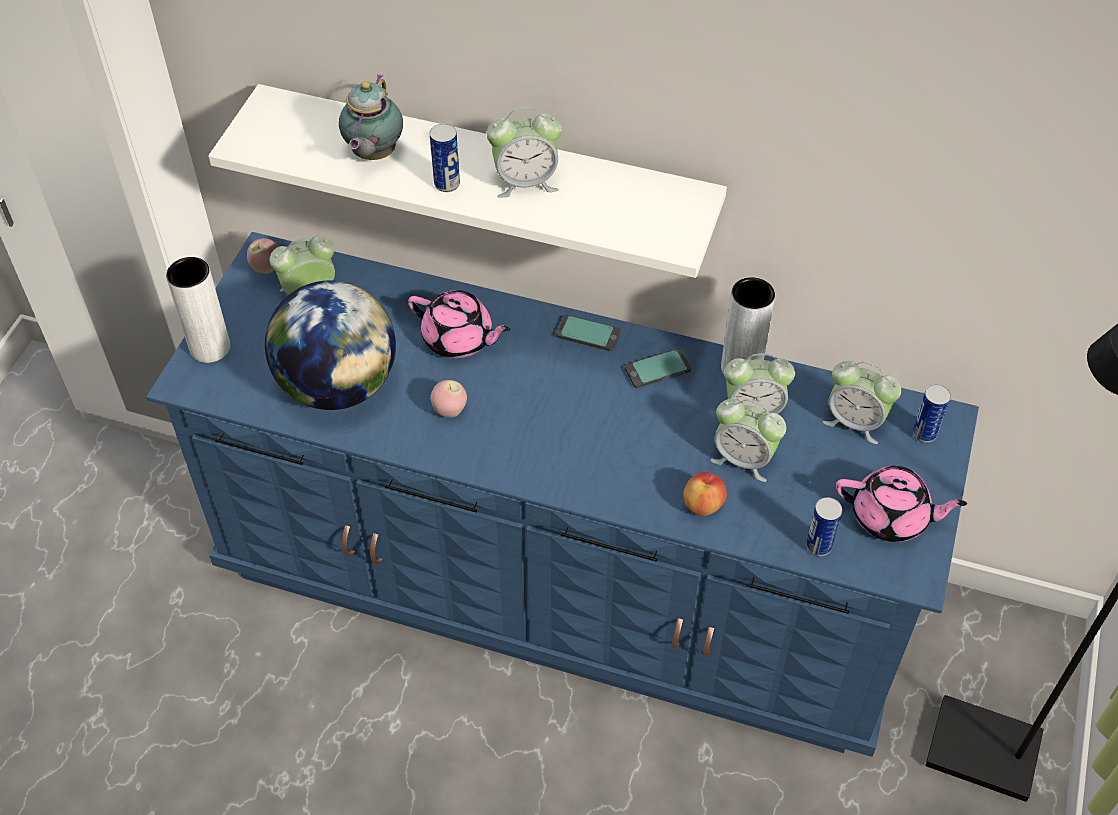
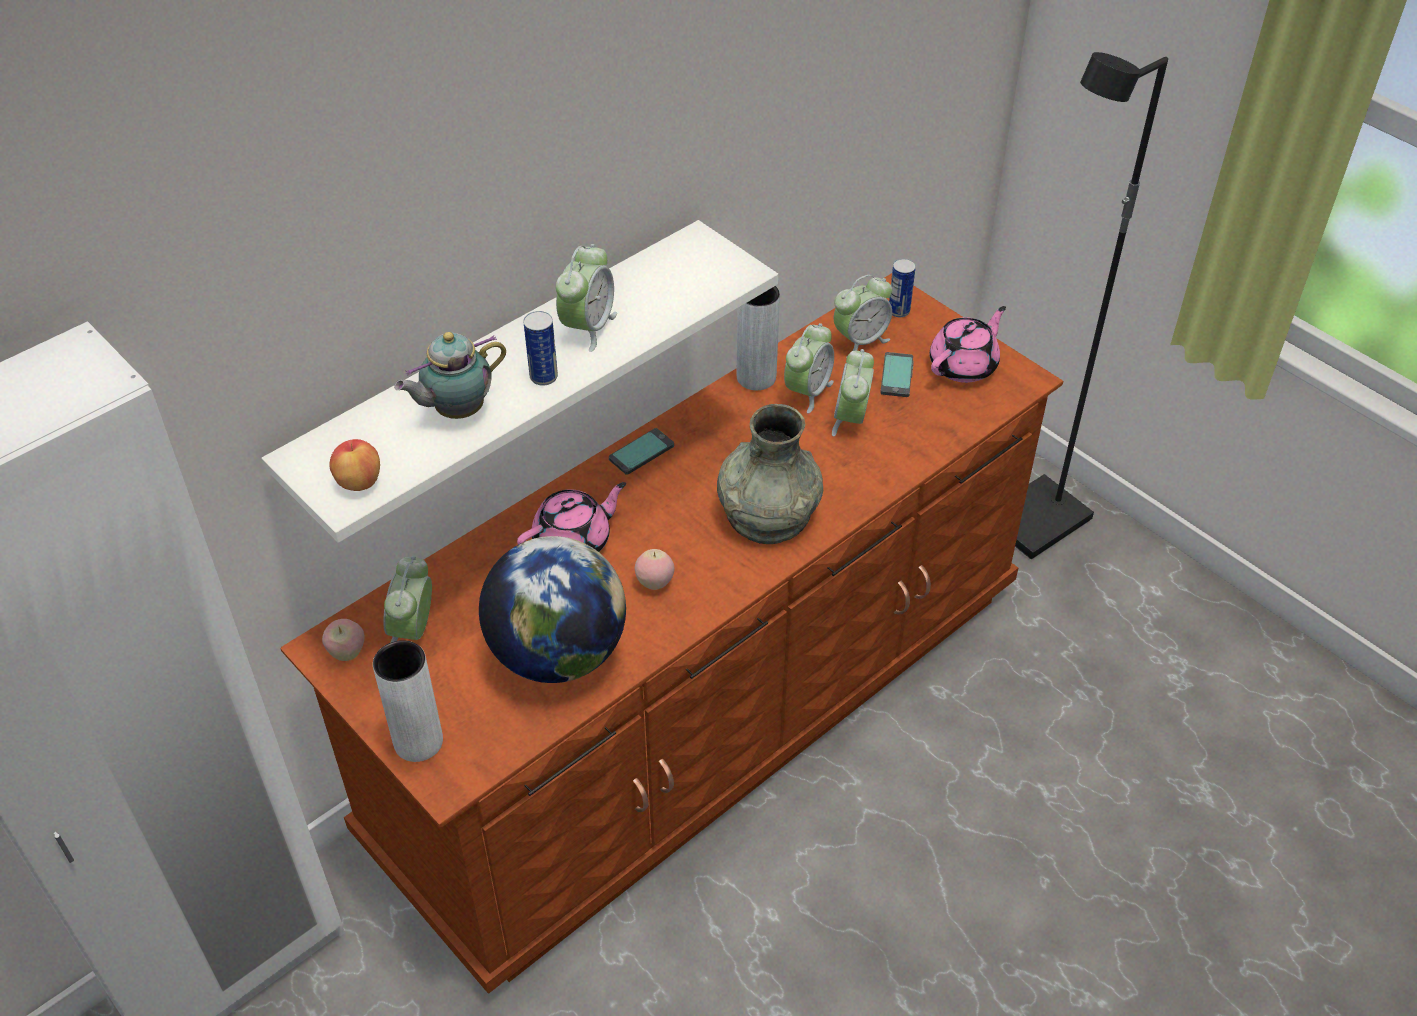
camera: 60 degrees left, 5 degrees down
(373, 155) = (456, 411): teapot -> teapot turned 105 degrees clockwise
(560, 581) = (705, 711): blue dresser -> brown dresser
(581, 449) = (768, 512): none -> grey vase
(658, 369) = (717, 427): phone -> phone (897, 376)
(703, 505) = (880, 463): apple -> apple (359, 481)
(743, 459) = (851, 419): alarm clock -> alarm clock turned 135 degrees clockwise
(818, 546) = (965, 416): can -> none

